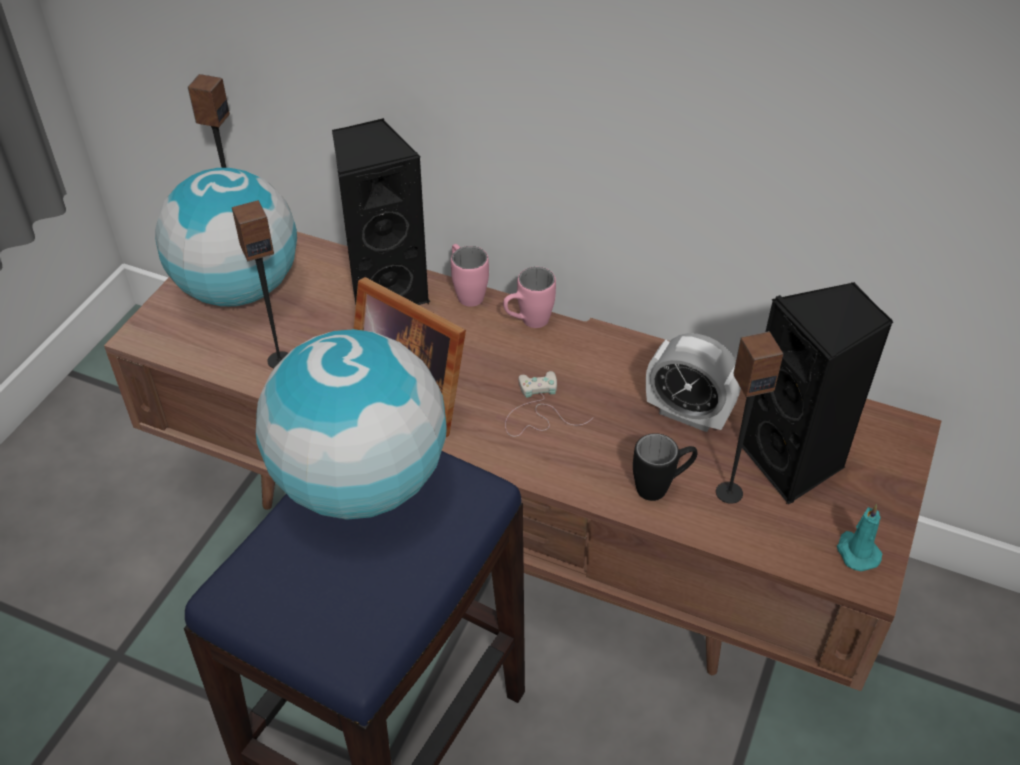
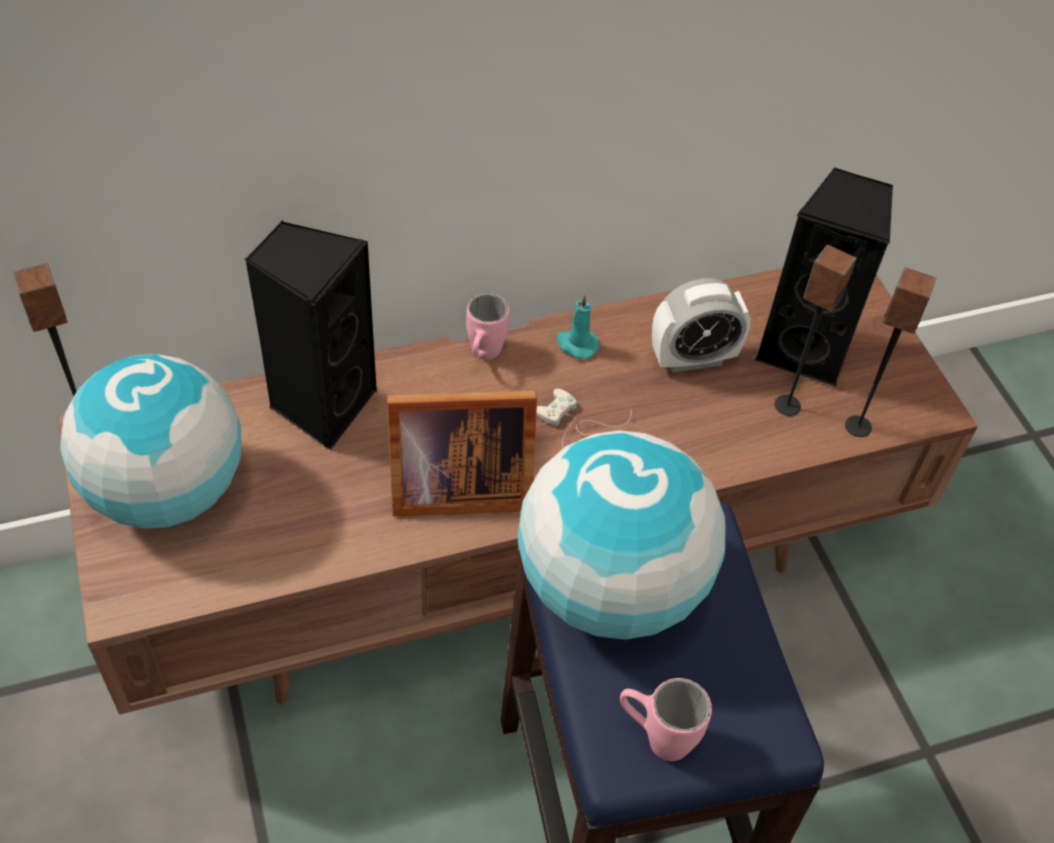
camera: 45 degrees left, 5 degrees up
(279, 360) = (296, 536): speaker -> speaker (857, 426)
(466, 292) = (398, 359): pink mug -> pink mug (655, 737)
(661, 487) = (737, 434): black mug -> none
(856, 551) = (911, 393): turquoise candle -> turquoise candle (576, 344)

